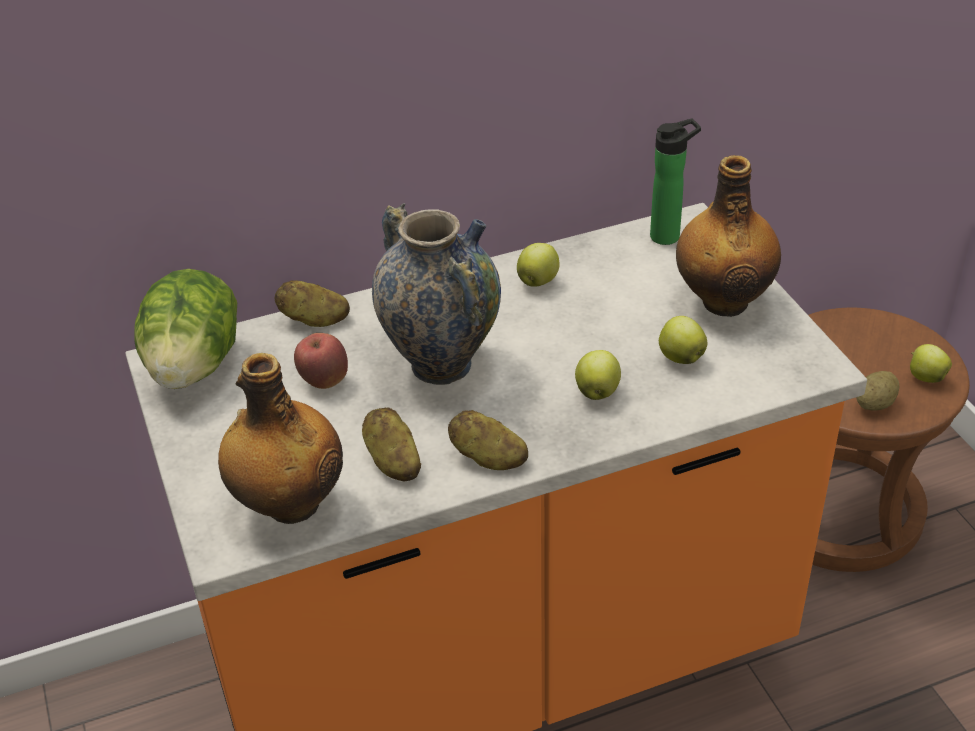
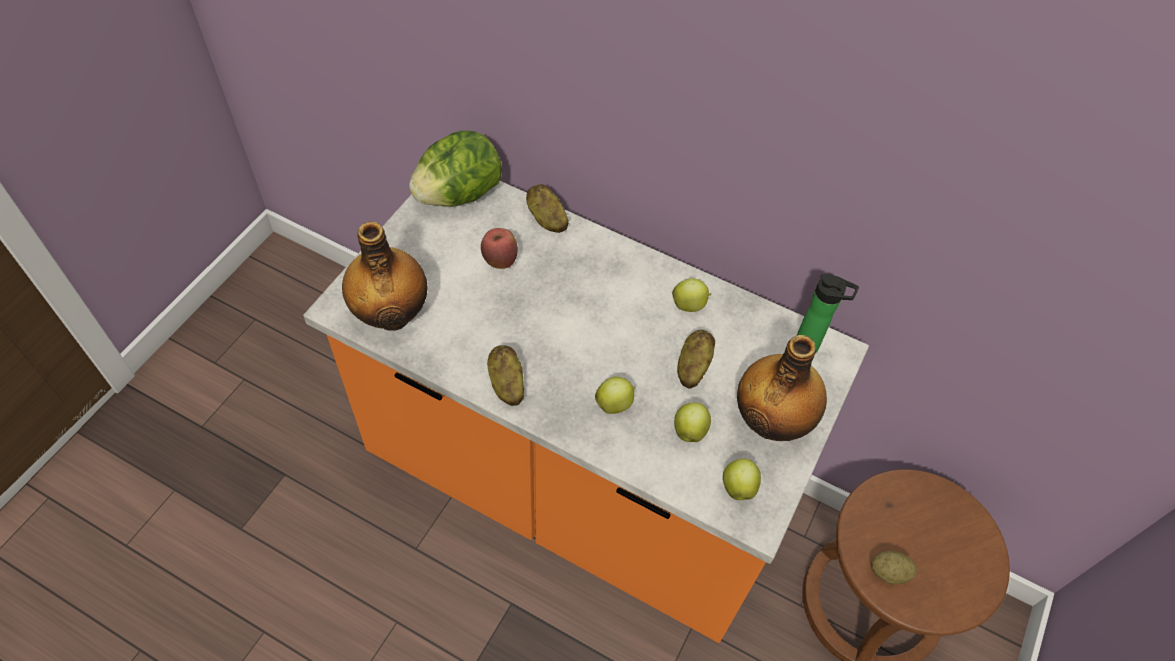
camera: 45 degrees right, 15 degrees up
(392, 461) = (464, 338): potato -> potato (692, 367)
(441, 364) = (565, 306): vase -> none
(925, 377) = (950, 591): apple -> apple (738, 486)

